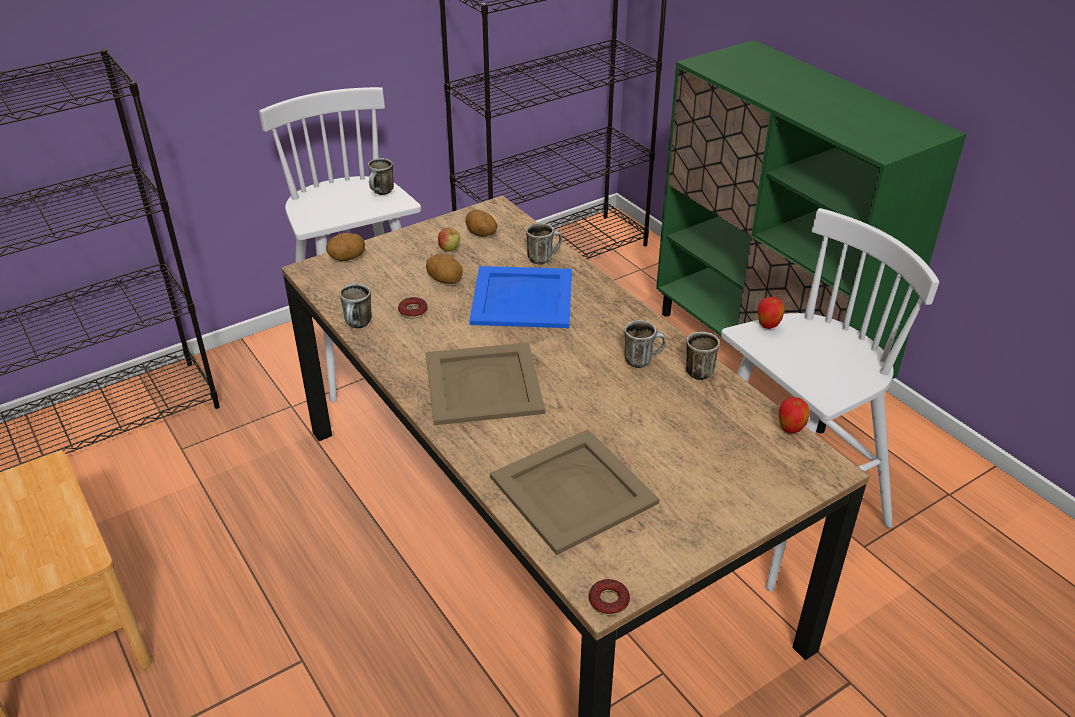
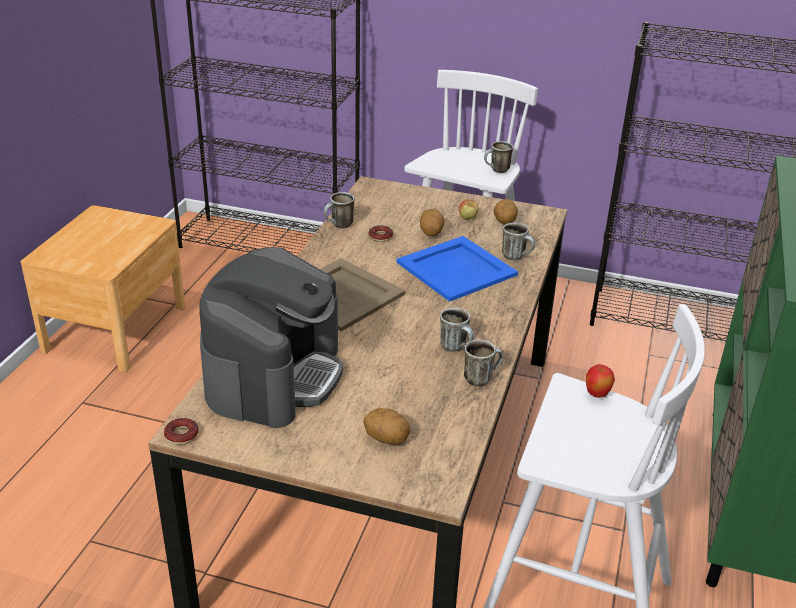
camera: 50 degrees right, 5 degrees down
(347, 258) = (402, 191): potato -> potato (386, 439)
(571, 490) = (274, 375): beige tray -> coffee machine
(790, 430) = (465, 452): apple -> none

